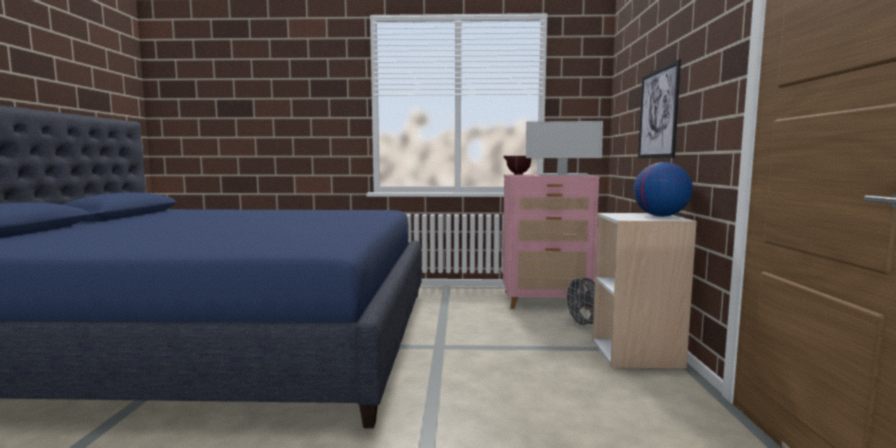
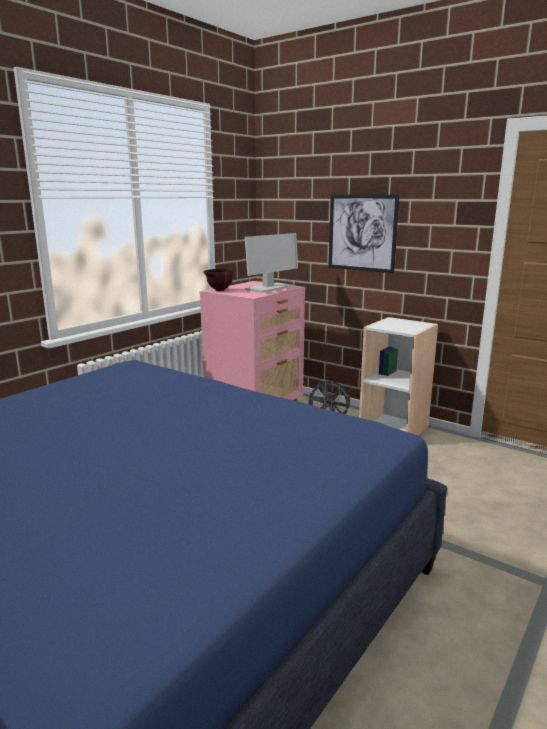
camera: 55 degrees left, 10 degrees up
(660, 216) = (407, 322): globe -> none

